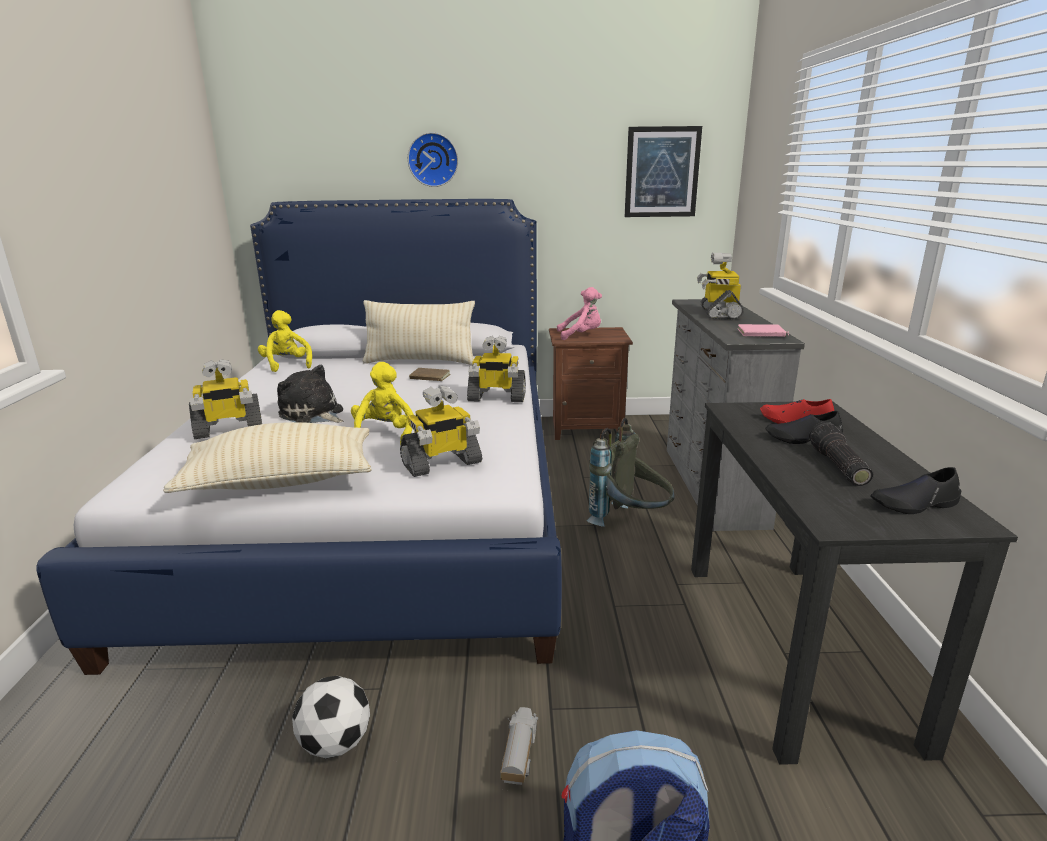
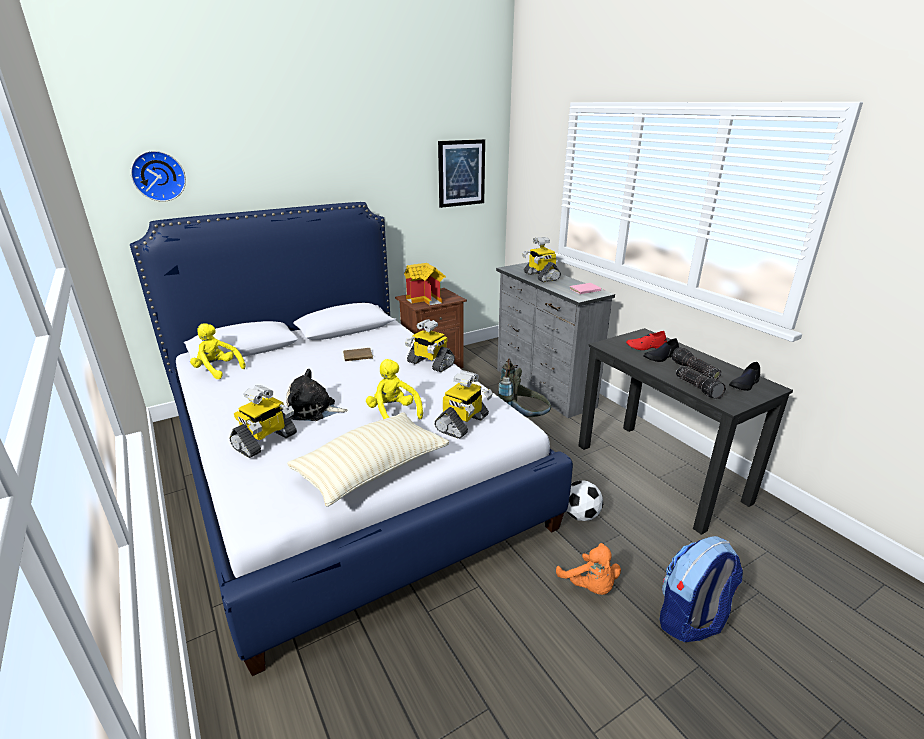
camera: 30 degrees left, 5 degrees up
(336, 743) = (487, 629): football -> football (580, 515)
(420, 361) = (331, 344): beige pillow -> none
(433, 160) = (294, 172): wall clock -> wall clock (158, 176)
(496, 398) = (430, 363): toy robot -> toy robot turned 60 degrees clockwise
(518, 755) = (589, 586): toy truck -> orange plush toy
(581, 335) = (426, 299): pink plush toy -> toy house
(809, 489) = (698, 388): none -> flashlight

